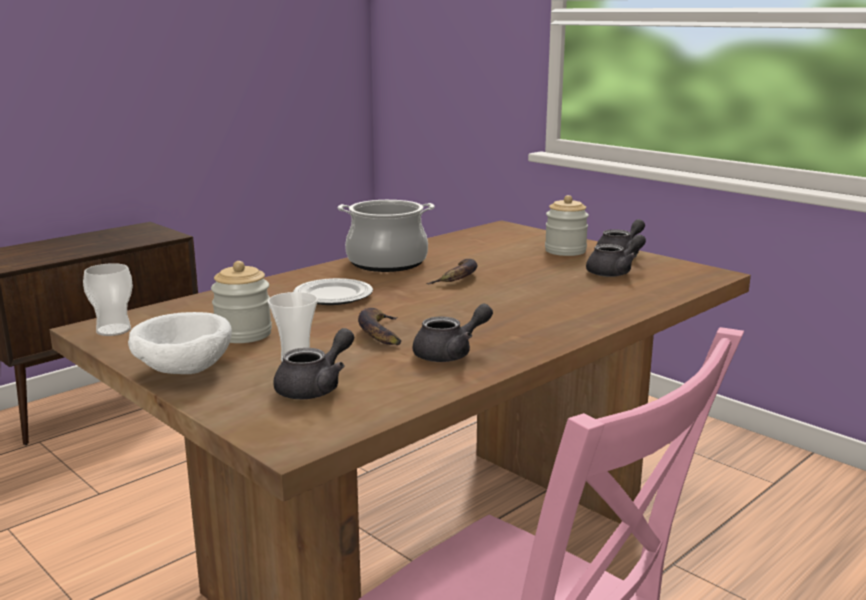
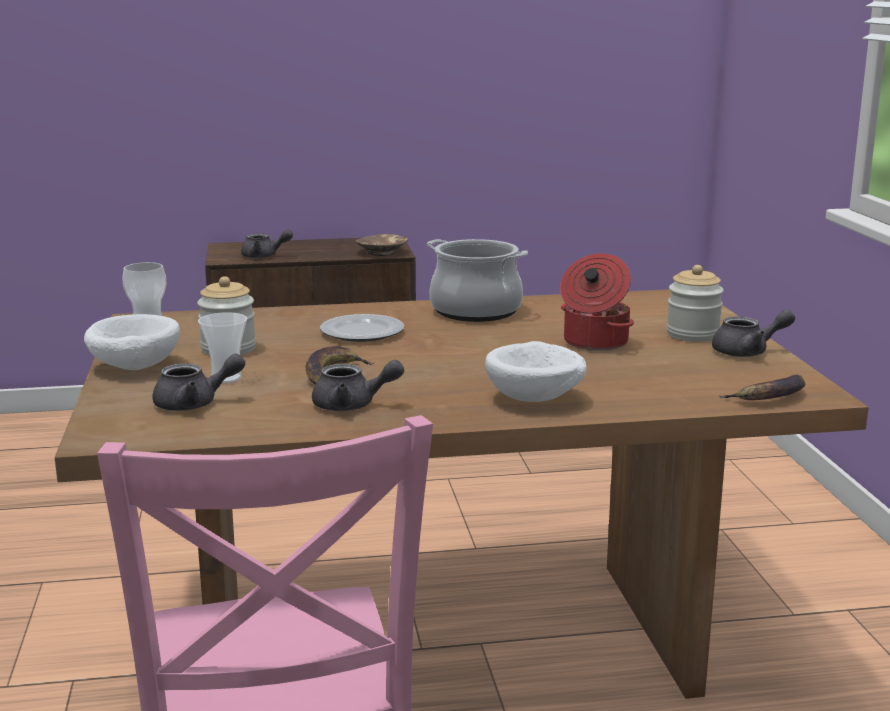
camera: 35 degrees right, 0 degrees up
(157, 237) = (382, 252): none -> brown bowl
(457, 277) = (512, 339): banana -> banana (770, 397)
(517, 268) = (594, 343): none -> cooking pot
(568, 316) = (537, 400): none -> white bowl
(614, 272) = (695, 368): grey teapot -> grey teapot (264, 256)

